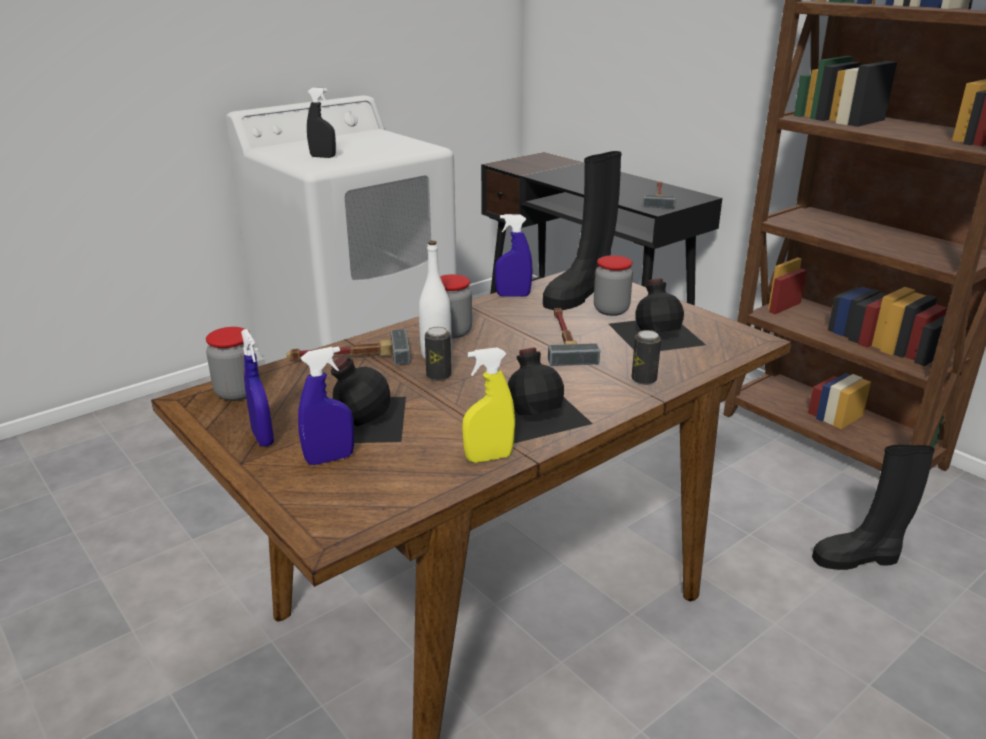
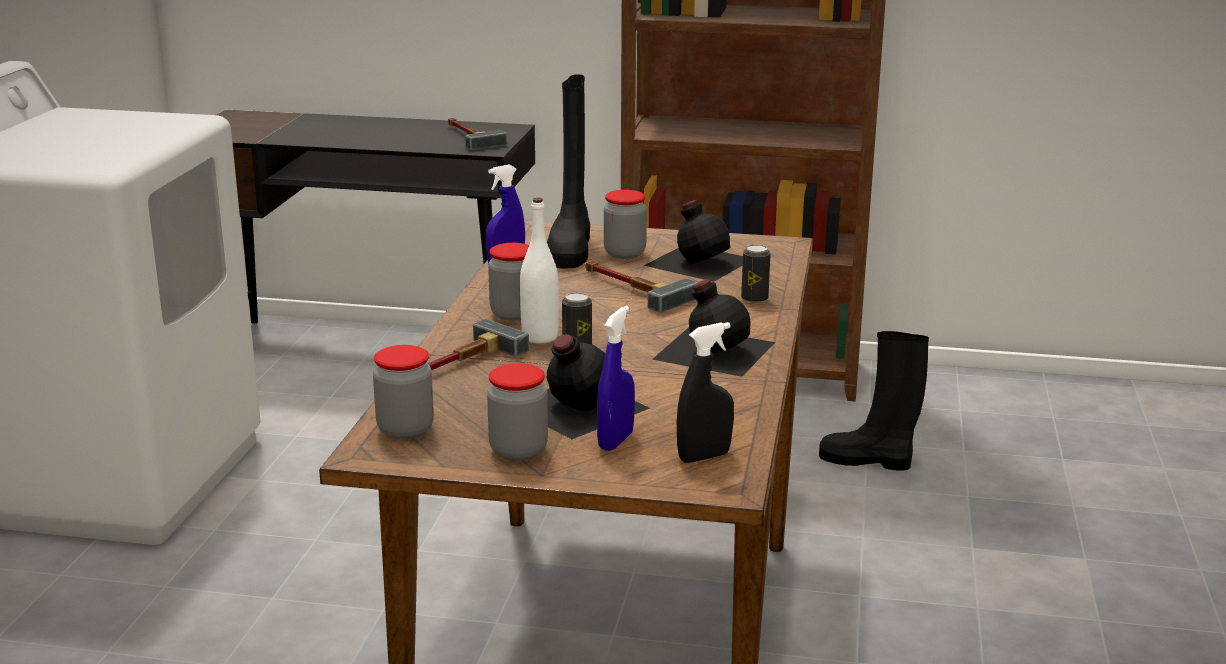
camera: 40 degrees left, 5 degrees down
(263, 438) = (518, 451): blue spray bottle -> jar
(323, 157) = (75, 155): black spray bottle -> black spray bottle (704, 457)
(488, 458) = (743, 392): yellow spray bottle -> none
(858, 558) = (868, 460): black boot -> black boot turned 60 degrees clockwise

